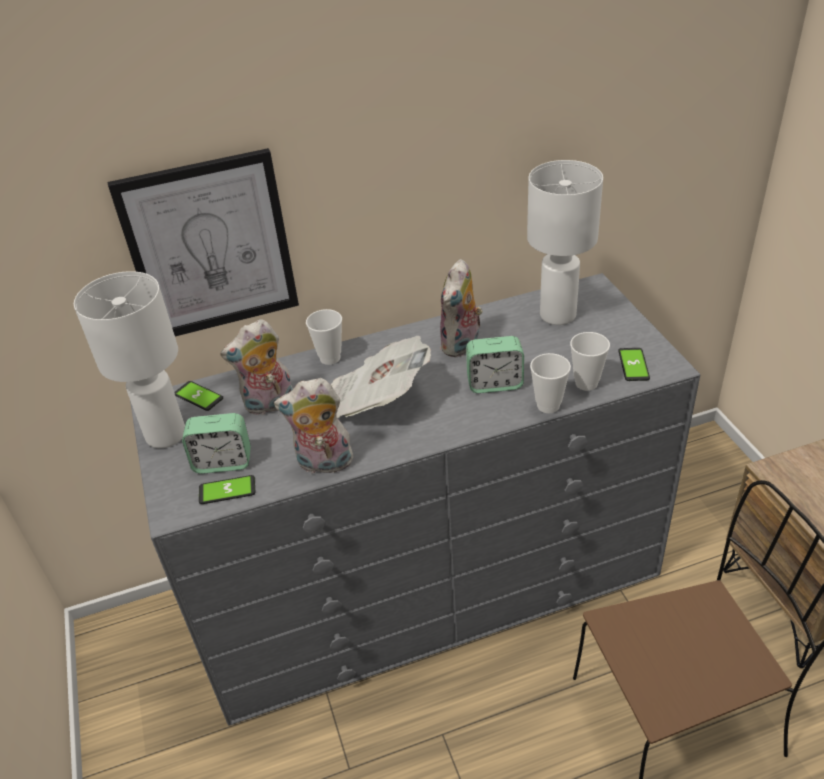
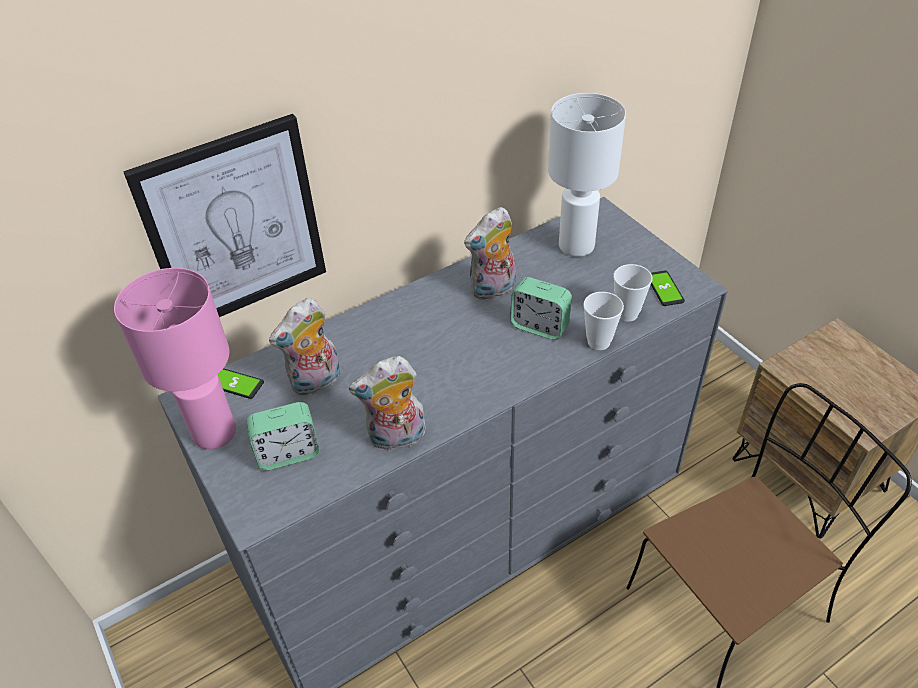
camera: 15 degrees left, 5 degrees up
(166, 436) = (215, 433): white table lamp -> pink table lamp
(227, 490) = (304, 484): phone -> none
(330, 358) = (363, 321): cup -> none
(378, 398) = (429, 359): newspaper -> none
(462, 345) = (493, 290): plush toy -> plush toy turned 45 degrees clockwise
(495, 383) = (539, 326): alarm clock -> alarm clock turned 45 degrees clockwise

